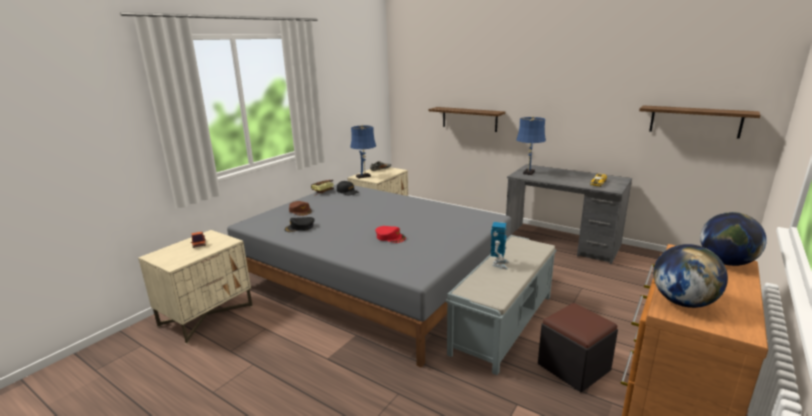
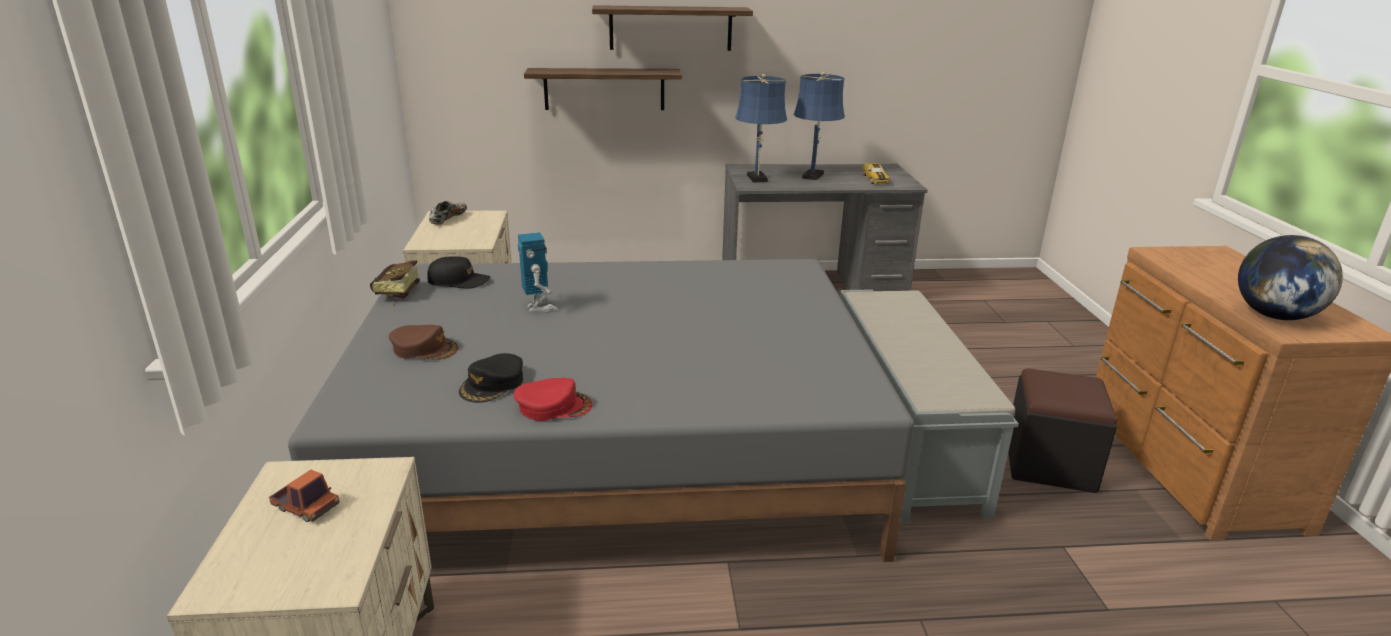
camera: 40 degrees left, 5 degrees up
(364, 176) = (440, 240): blue table lamp -> blue table lamp (814, 175)
(390, 237) = (707, 348): red cap -> red cap (553, 406)
(499, 264) = (904, 342): toy robot -> toy robot (540, 307)
(695, 121) = (977, 66): shelf -> shelf (670, 28)
(726, 262) = (1212, 255): globe -> none

